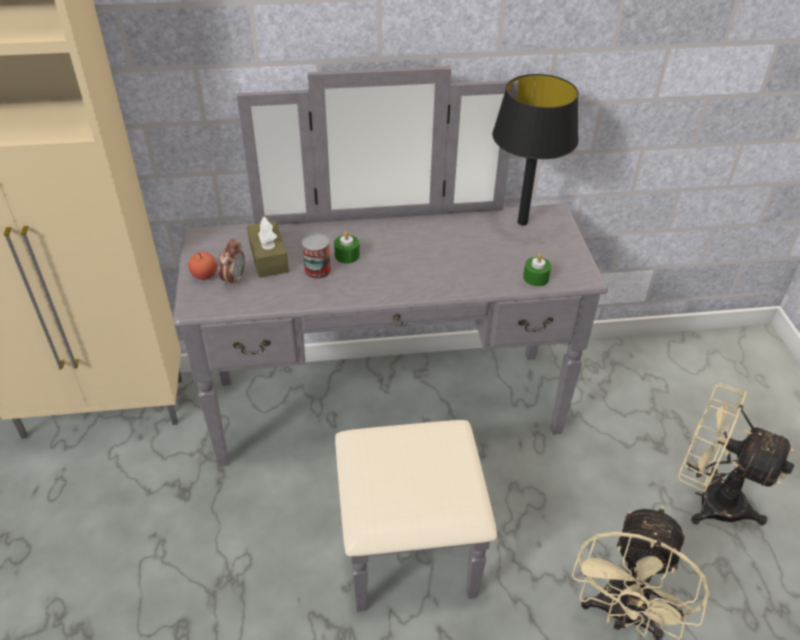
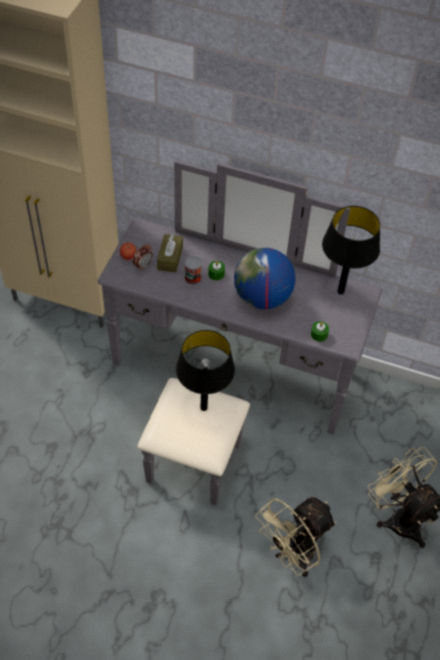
camera: 25 degrees right, 10 degrees up
(415, 451) = (204, 407): none -> black table lamp
(429, 262) = (262, 298): none -> globe

